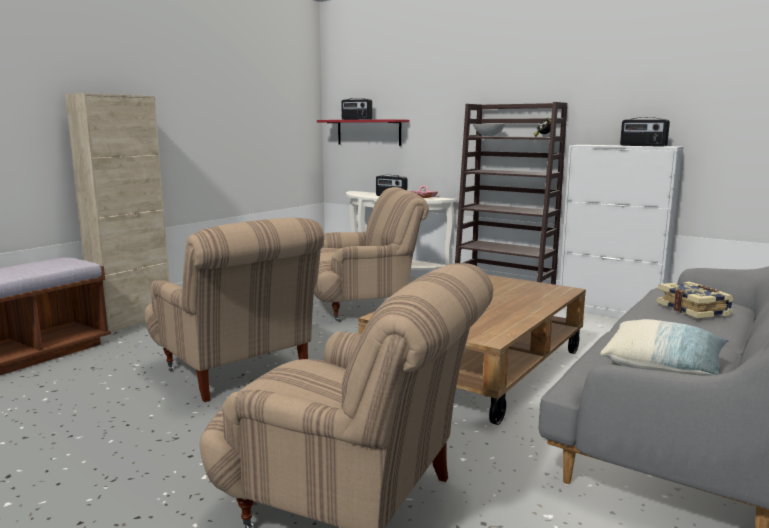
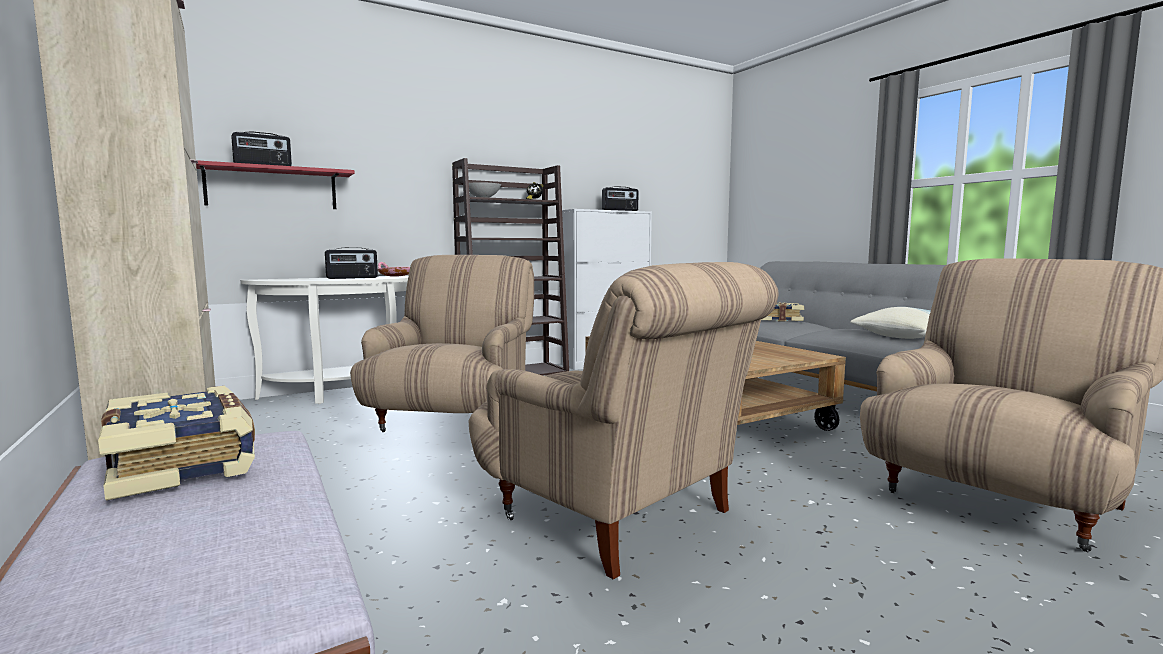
camera: 65 degrees left, 5 degrees down
(52, 262) = (186, 463): none -> book
(237, 370) = (617, 514): beige armchair -> beige armchair turned 60 degrees clockwise

